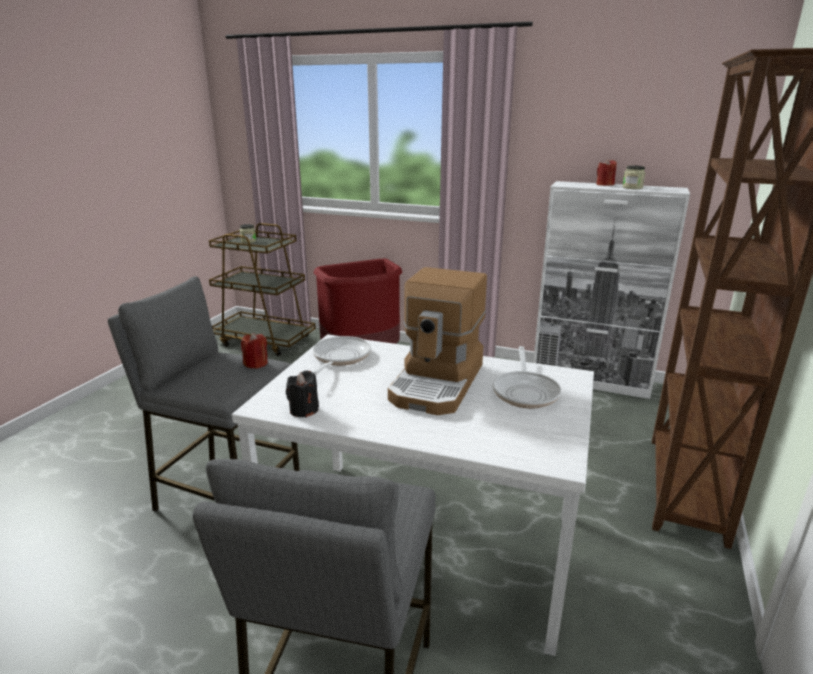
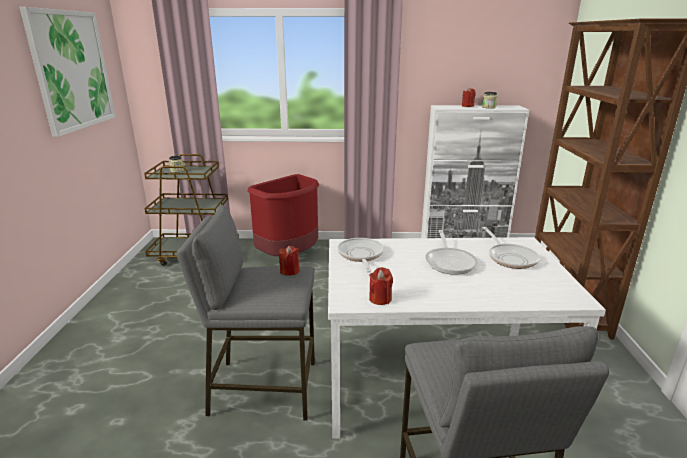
camera: 20 degrees left, 0 degrees up
(138, 124) = (72, 70): none -> picture
(304, 410) = (380, 299): black candle -> red candle
(438, 383) = (450, 262): coffee machine -> frying pan

